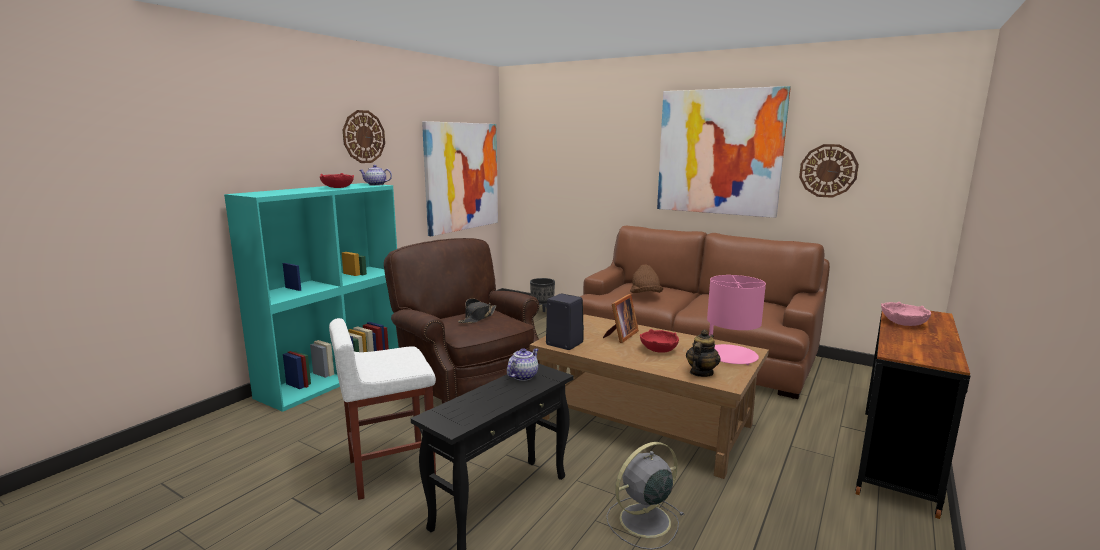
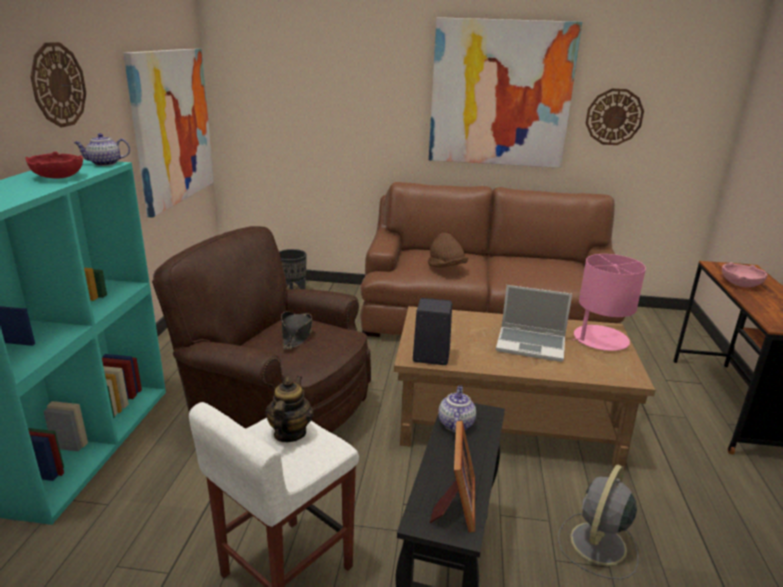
camera: 25 degrees left, 10 degrees up
(620, 336) = (477, 332): picture frame -> picture frame (455, 505)
(659, 350) = (531, 345): red bowl -> laptop
(701, 373) = (598, 369): teapot -> teapot (289, 433)

